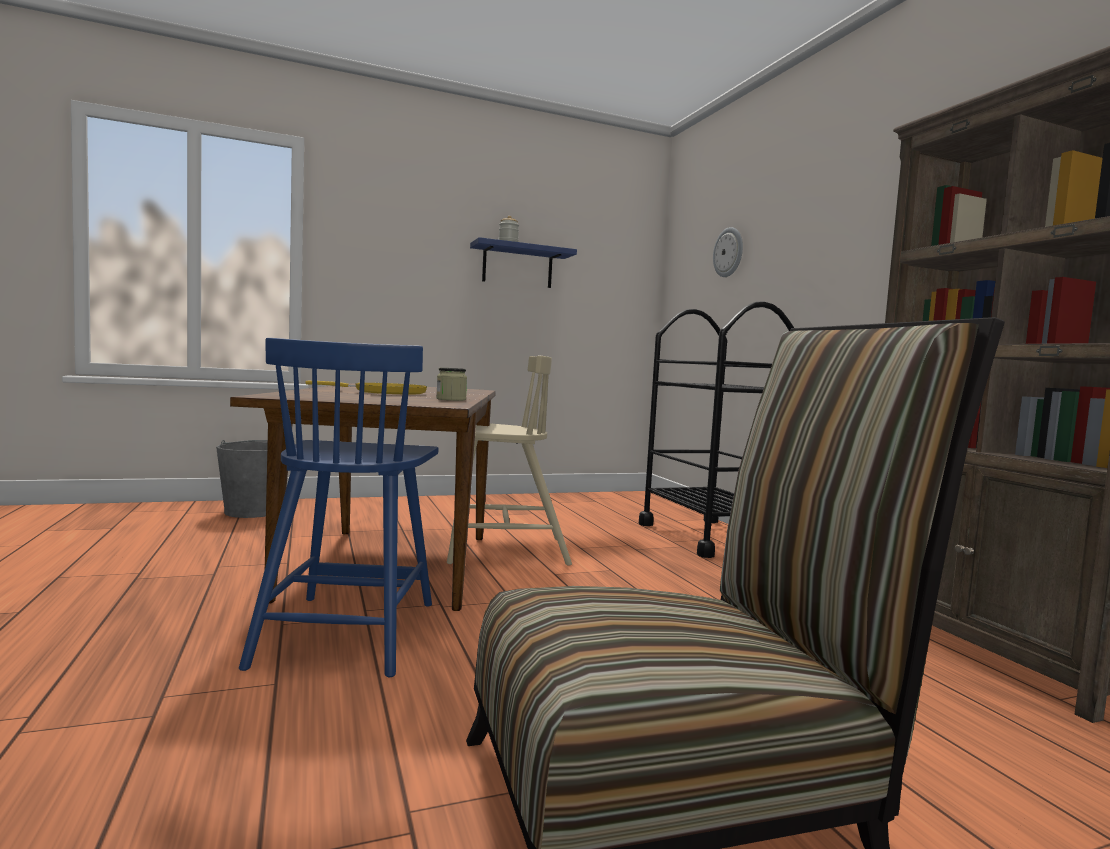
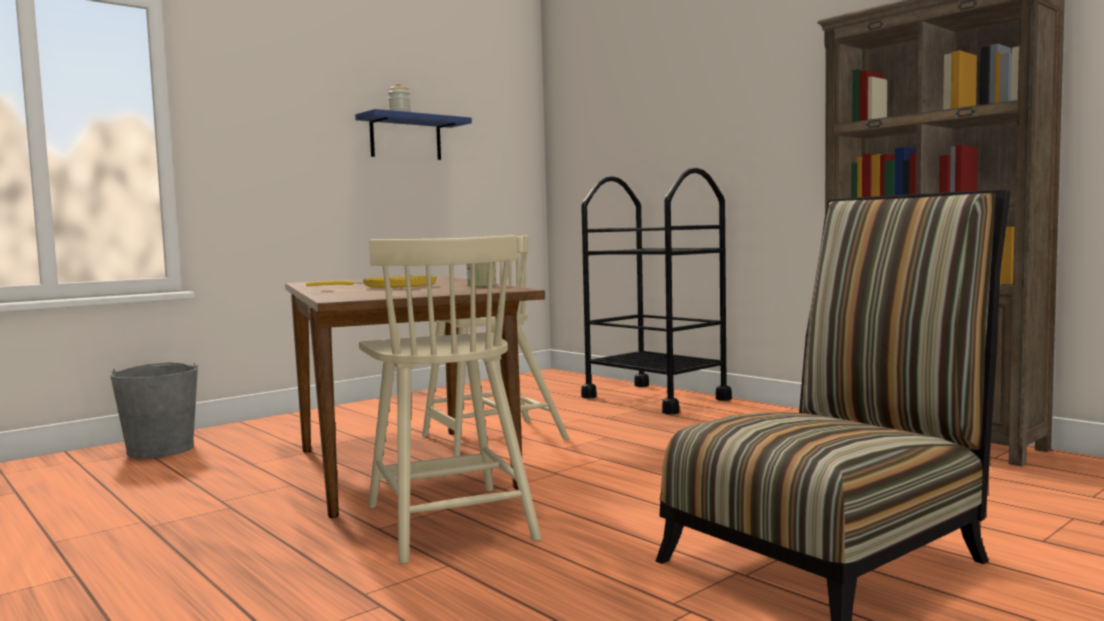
camera: 20 degrees left, 0 degrees up
(347, 631) = (449, 521): blue chair -> beige chair
(729, 252) = (628, 117): wall clock -> none

